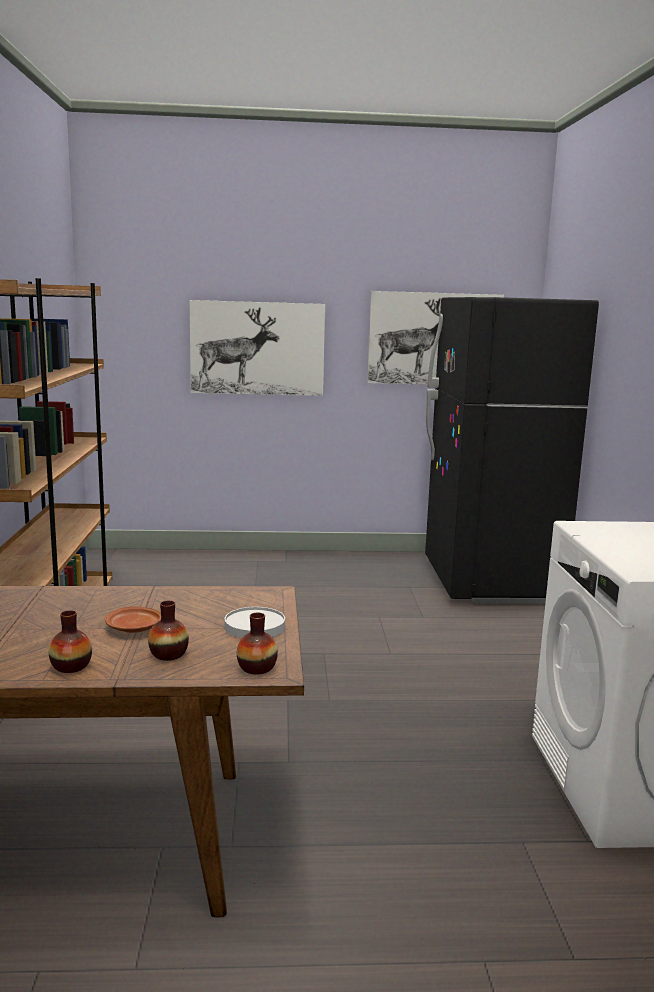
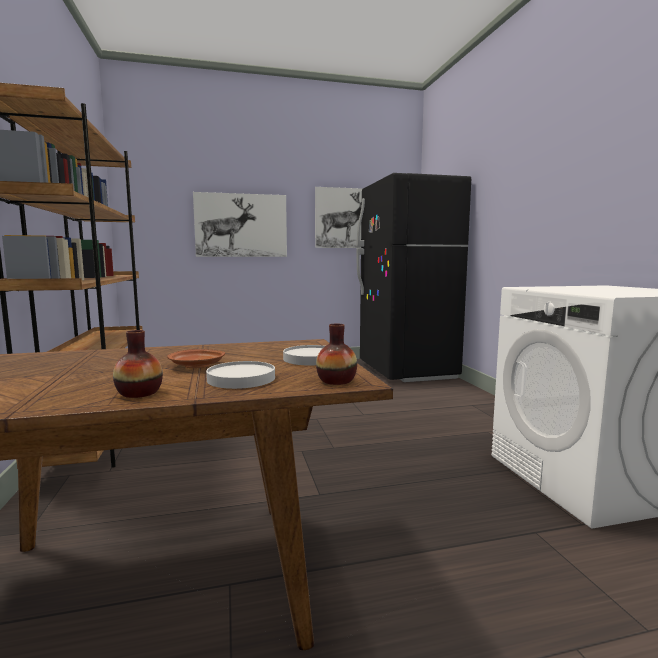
camera: 10 degrees left, 5 degrees down
(168, 654) = (241, 378): vase -> white plate

